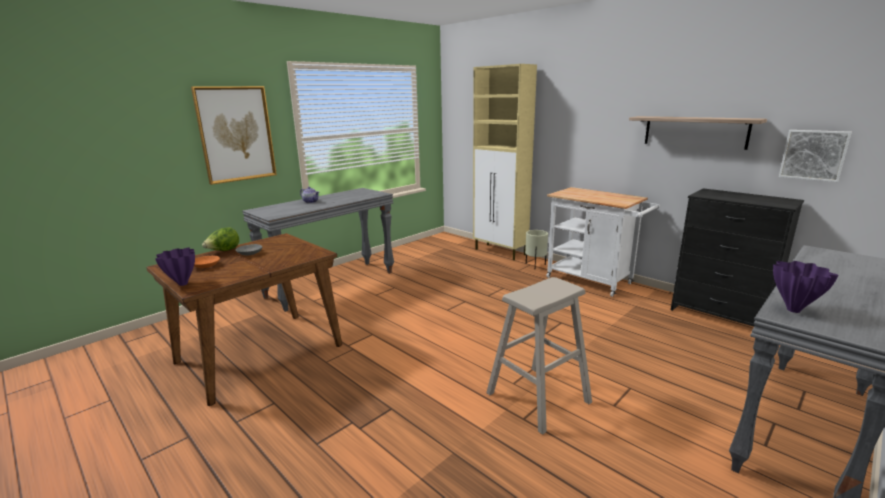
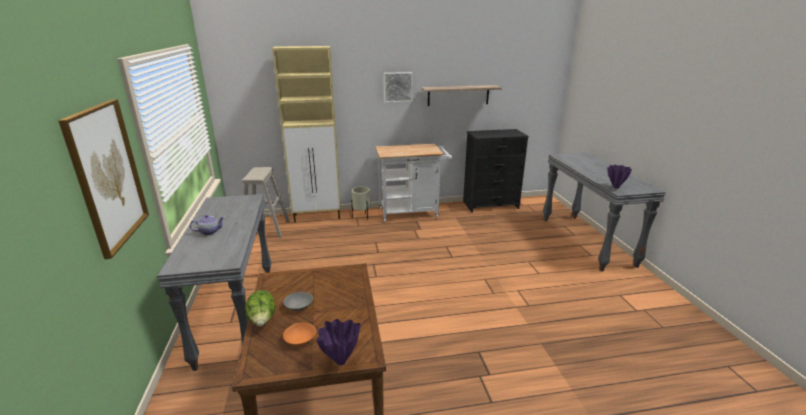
camera: 55 degrees left, 5 degrees up
(538, 398) = (514, 292): beige stool -> beige stool (266, 229)
(813, 155) = (517, 103): picture -> picture (397, 87)

